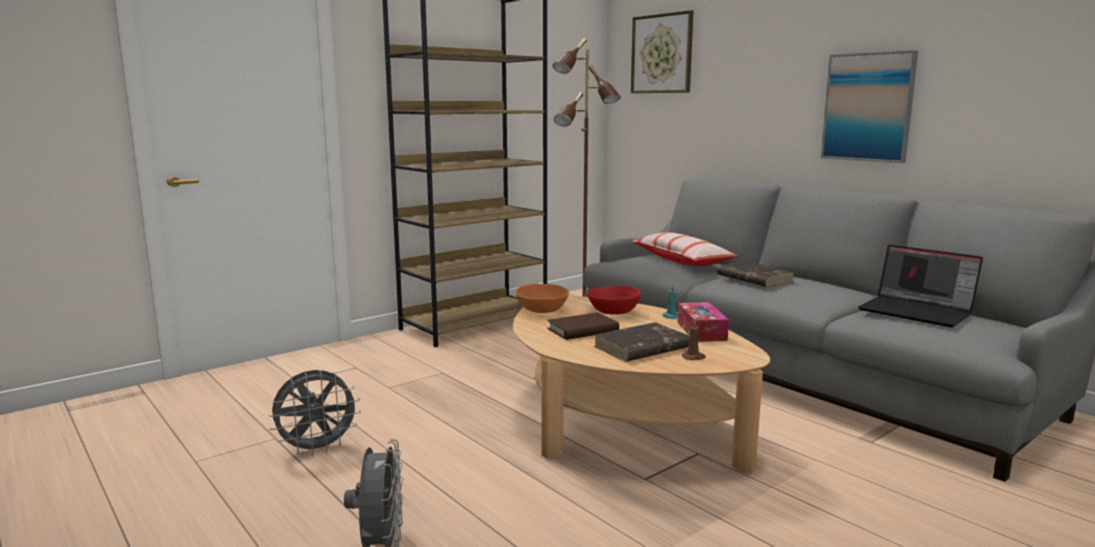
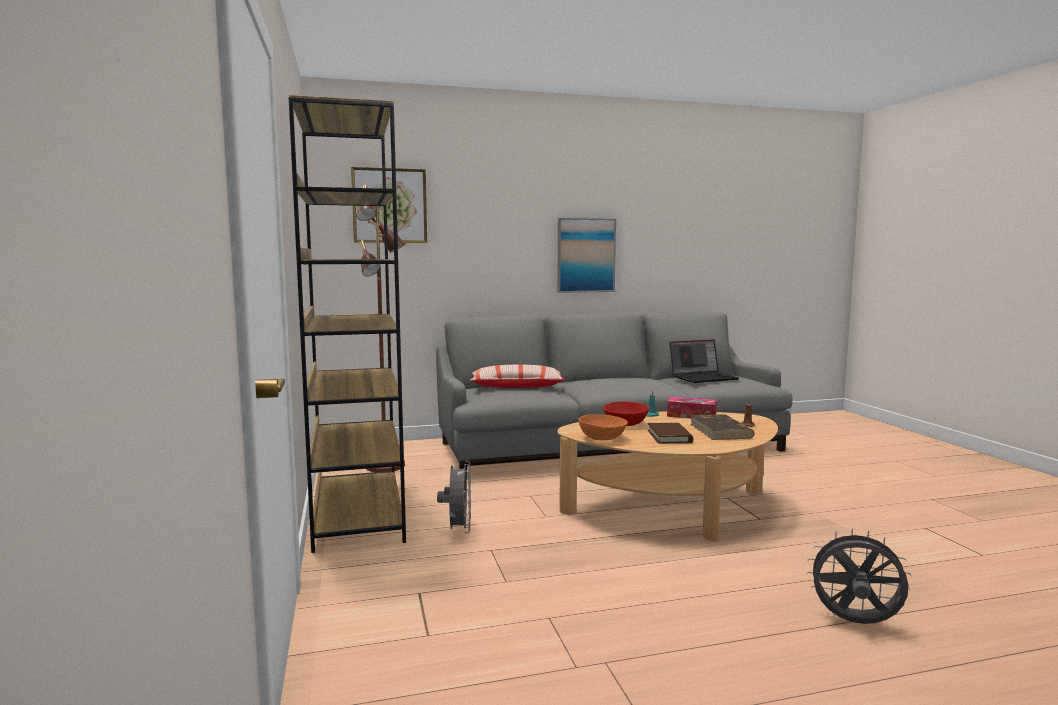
camera: 65 degrees left, 5 degrees down
(317, 449) = (650, 637): grey fan -> grey fan (458, 530)
(754, 278) = (602, 383): brown book -> none

